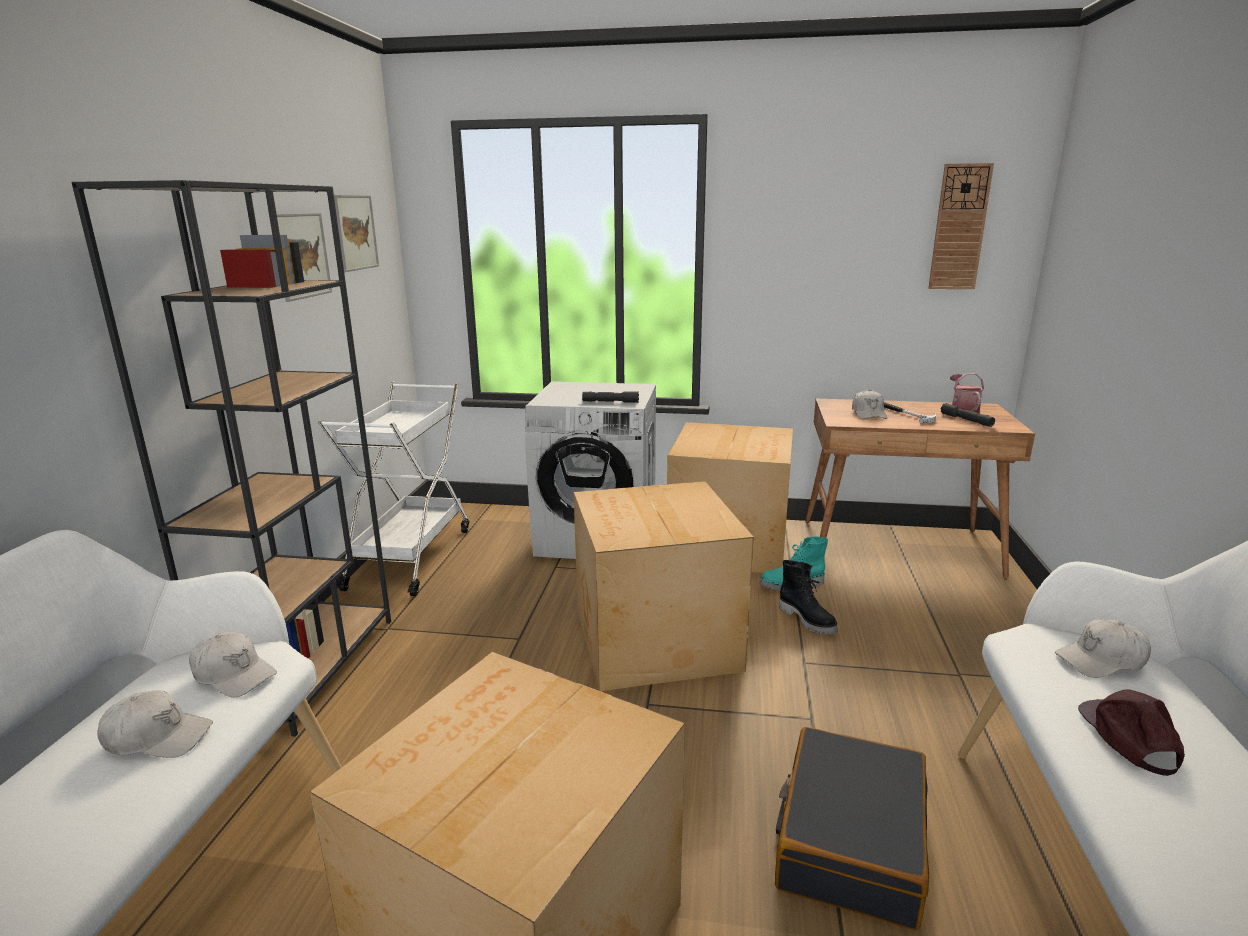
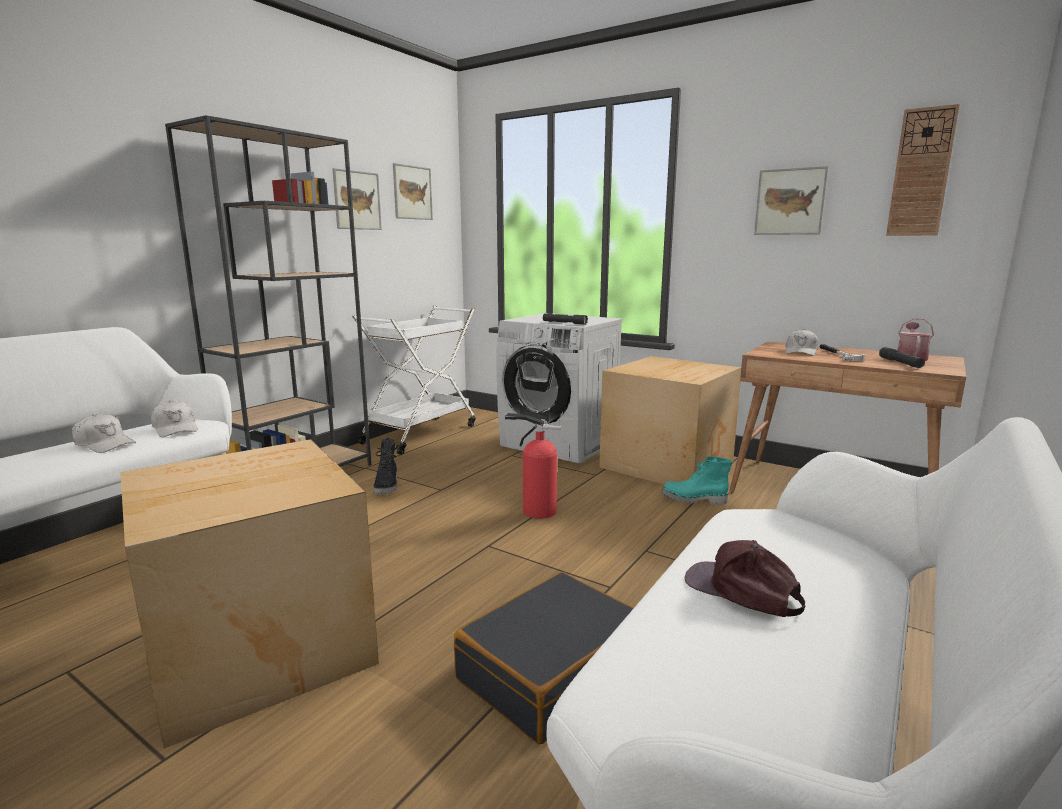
camera: 25 degrees right, 5 degrees down
(654, 641) = (535, 511): cardboard box -> fire extinguisher
(808, 620) = (682, 524): black boot -> black boot (387, 486)
(834, 251) = (790, 202): none -> picture
(1102, 660) = (808, 542): white cap -> none
(1128, 737) = (742, 591): brown cap -> brown cap turned 75 degrees counterclockwise

